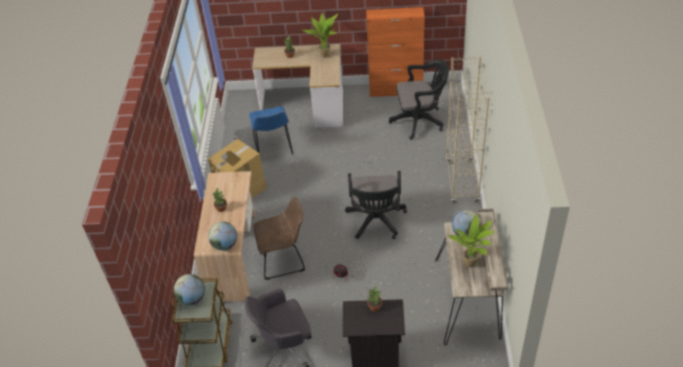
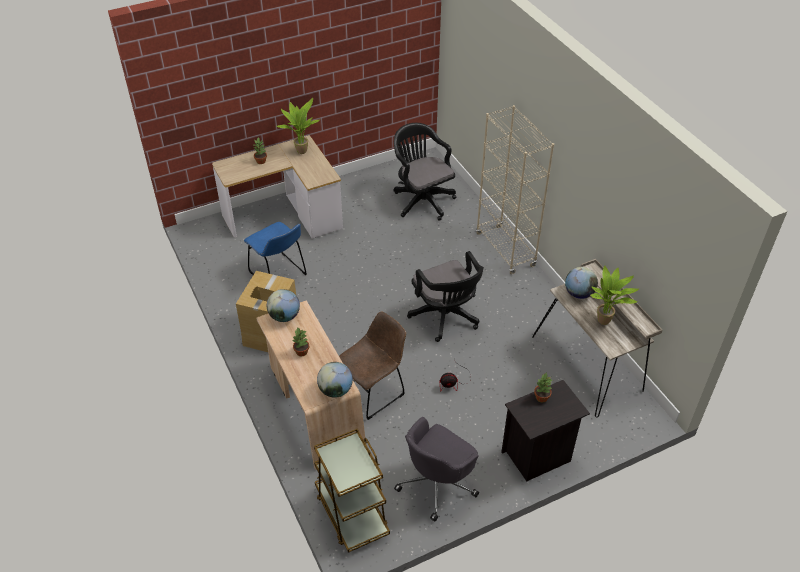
camera: 30 degrees left, 0 degrees up
(192, 298) = (342, 462): globe -> globe (284, 316)
(396, 90) = (375, 174): orange cabinet -> none
(420, 121) = (422, 200): black office chair -> black office chair turned 90 degrees counterclockwise

